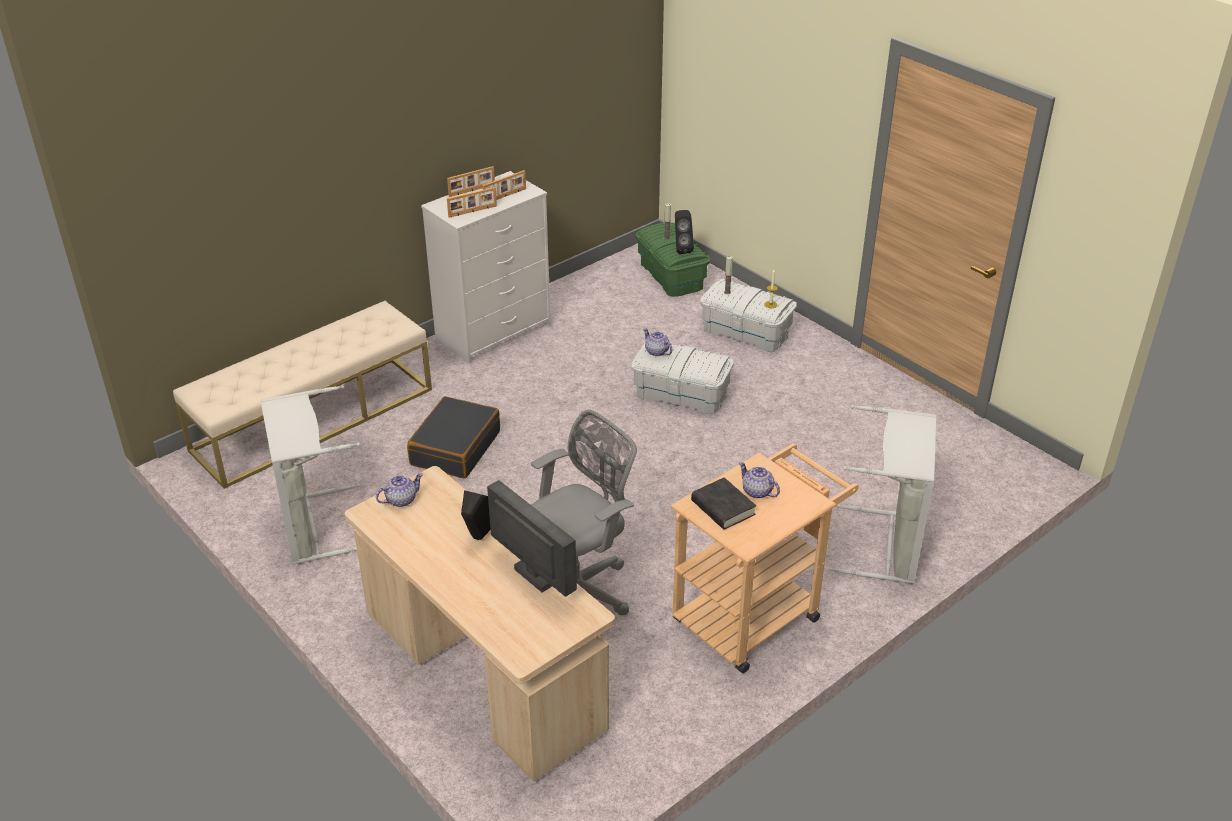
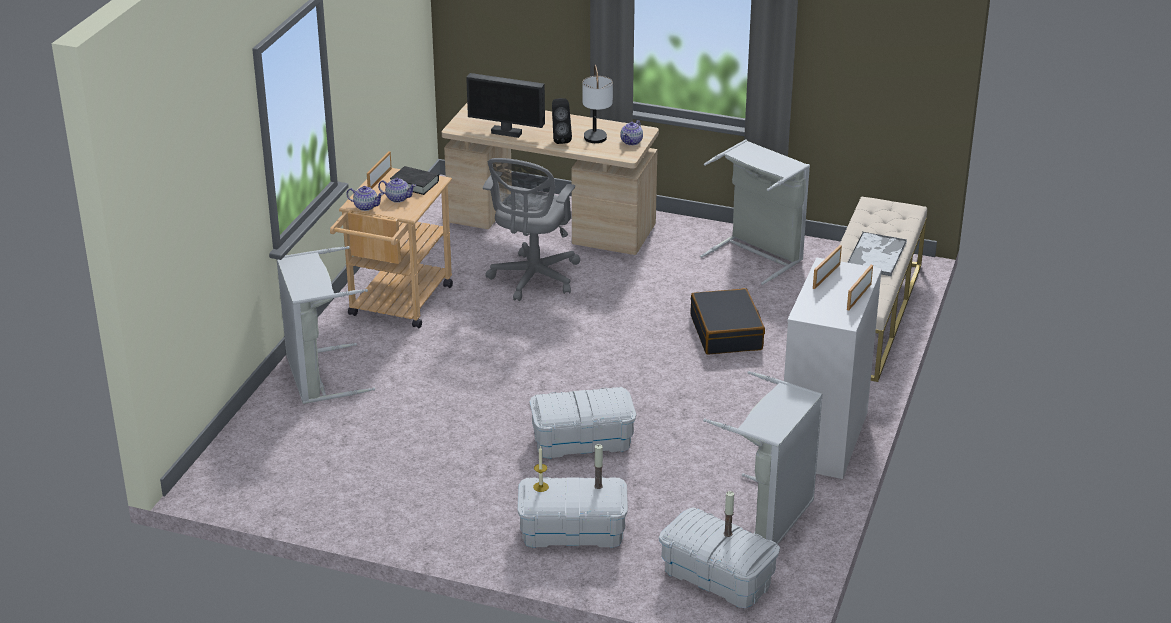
camera: 150 degrees right, 5 degrees down
(303, 351) = (876, 254): none -> tray
(443, 514) = (596, 143): none -> table lamp
(505, 196) = (819, 301): picture frame -> picture frame (379, 179)
(598, 296) = (768, 518): none -> grey laundry basket
(657, 352) = (610, 397): teapot -> teapot (365, 206)
(671, 275) = (717, 577): green storage box -> white storage box
(681, 249) = (698, 526): black speaker -> none

